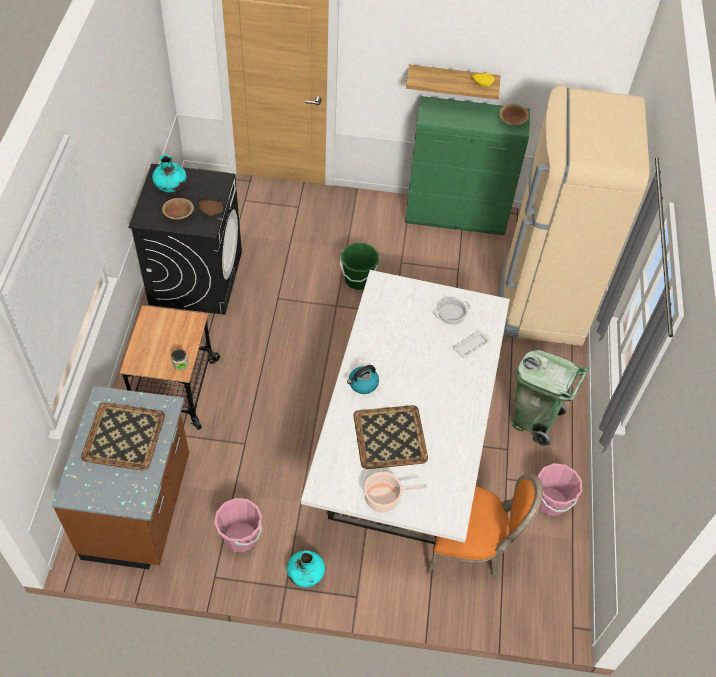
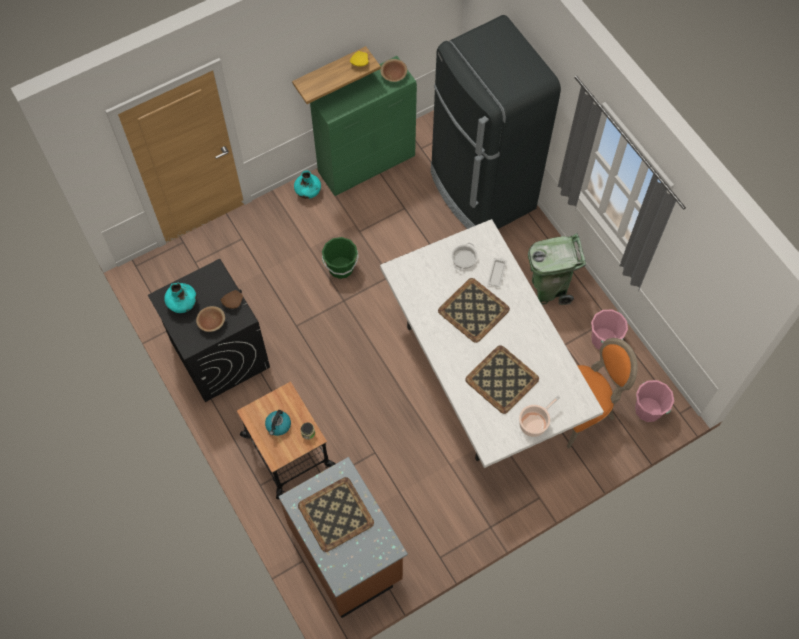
camera: 35 degrees left, 10 degrees up
(240, 537) = (432, 518): pink bucket -> pink bucket (648, 410)
(305, 575) = (495, 509): turquoise vase -> turquoise vase (308, 192)
(363, 384) = (452, 355): kettle -> kettle (278, 425)
(419, 361) = (473, 311): none -> tray
(541, 300) = (481, 192): beige fridge -> black fridge

